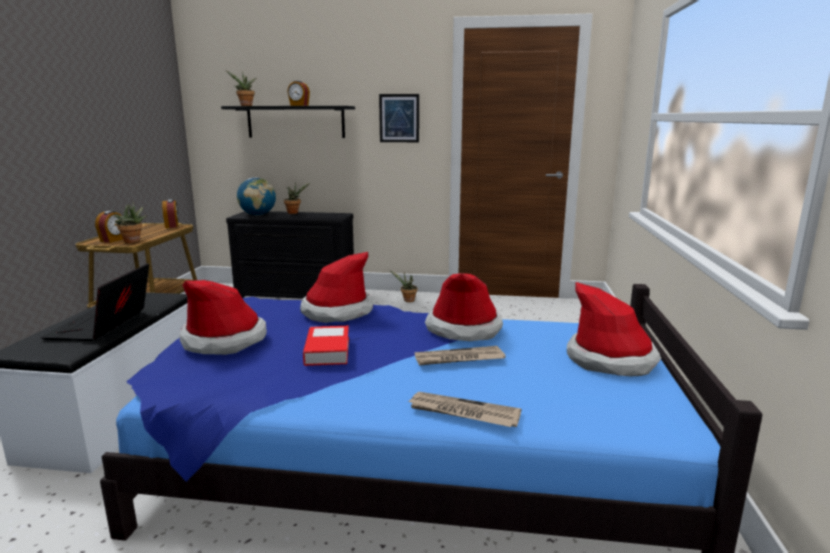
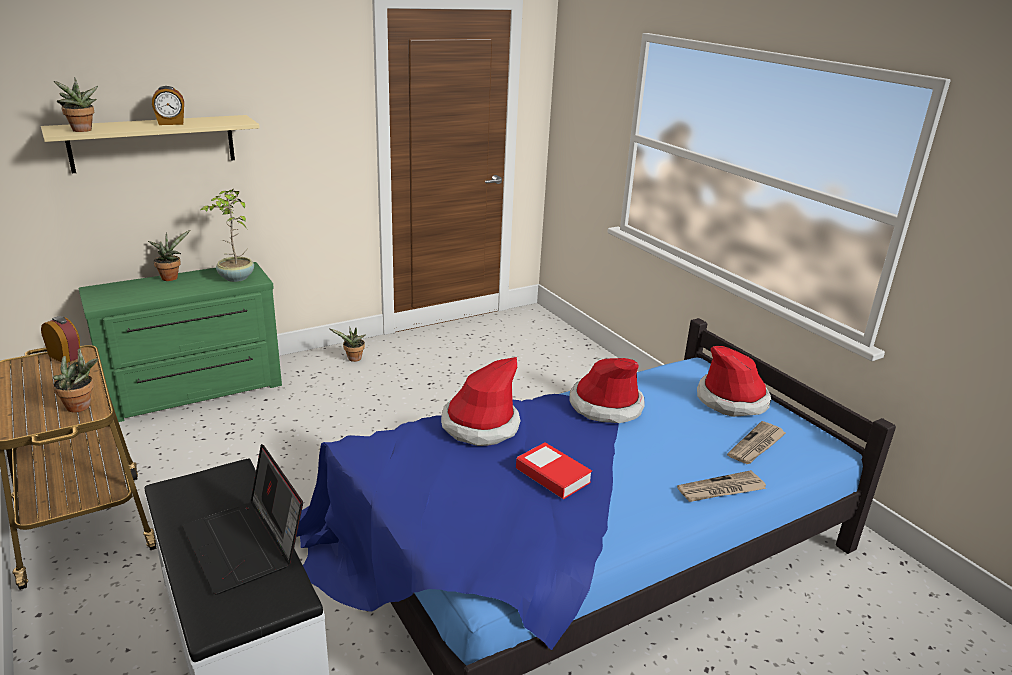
camera: 40 degrees left, 10 degrees up
(113, 240) = (38, 413): alarm clock -> none
(224, 340) = (446, 503): hat -> none
(258, 215) = (124, 294): globe -> none
(295, 122) = (153, 143): black shelf -> beige shelf
(295, 294) = (195, 391): black dresser -> green dresser
(325, 217) = (235, 278): none -> potted plant
(399, 118) = (310, 127): picture -> none
(458, 359) = (649, 441): newspaper -> newspaper (757, 445)

